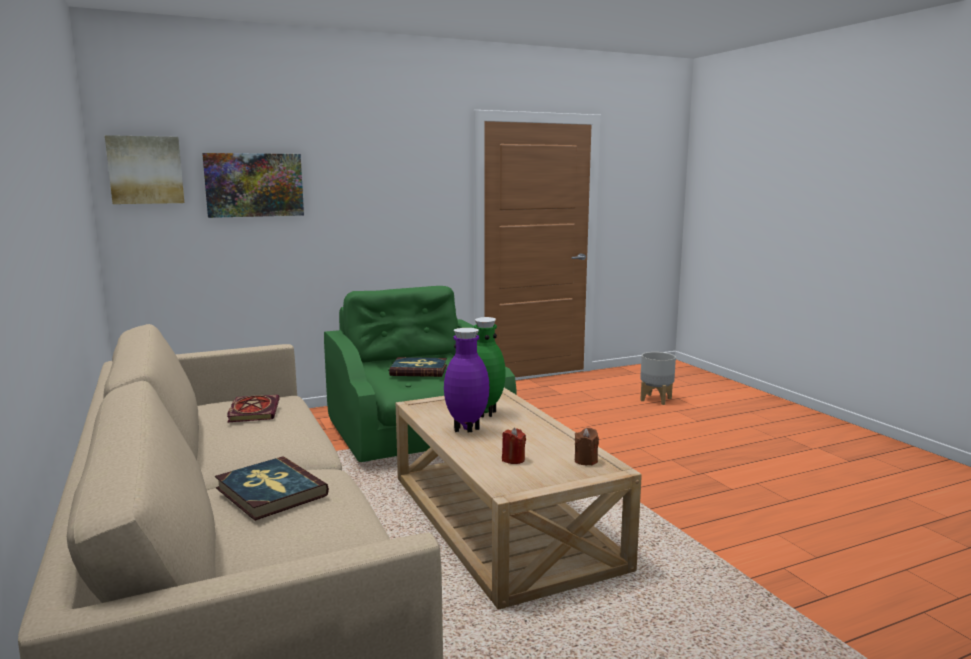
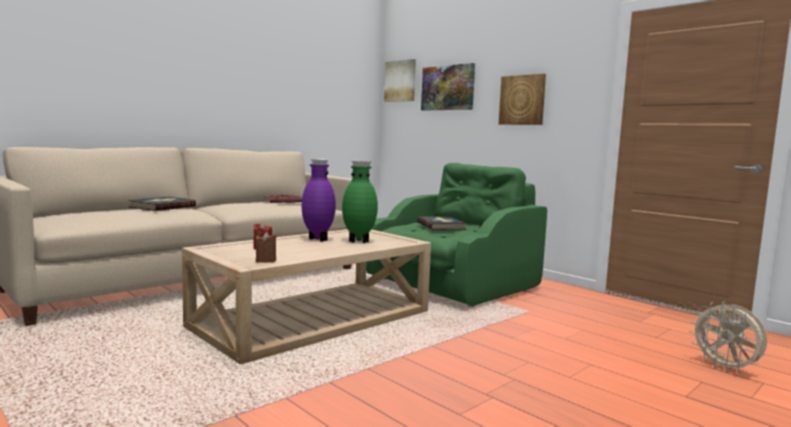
camera: 70 degrees right, 5 degrees down
(376, 203) = (522, 100): none -> picture
(656, 399) = (725, 368): grey planter -> beige fan

